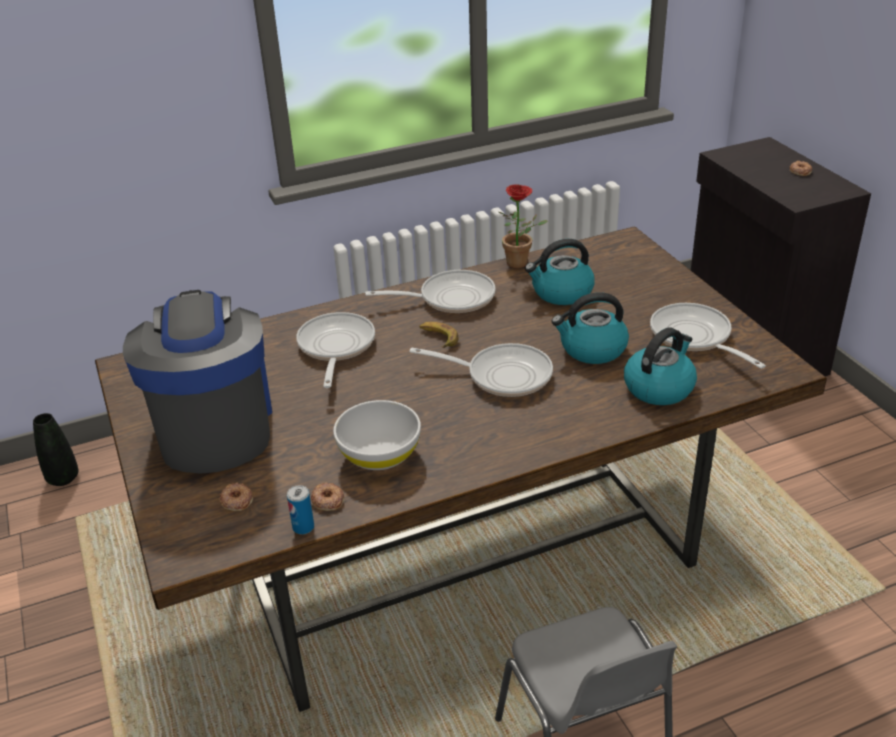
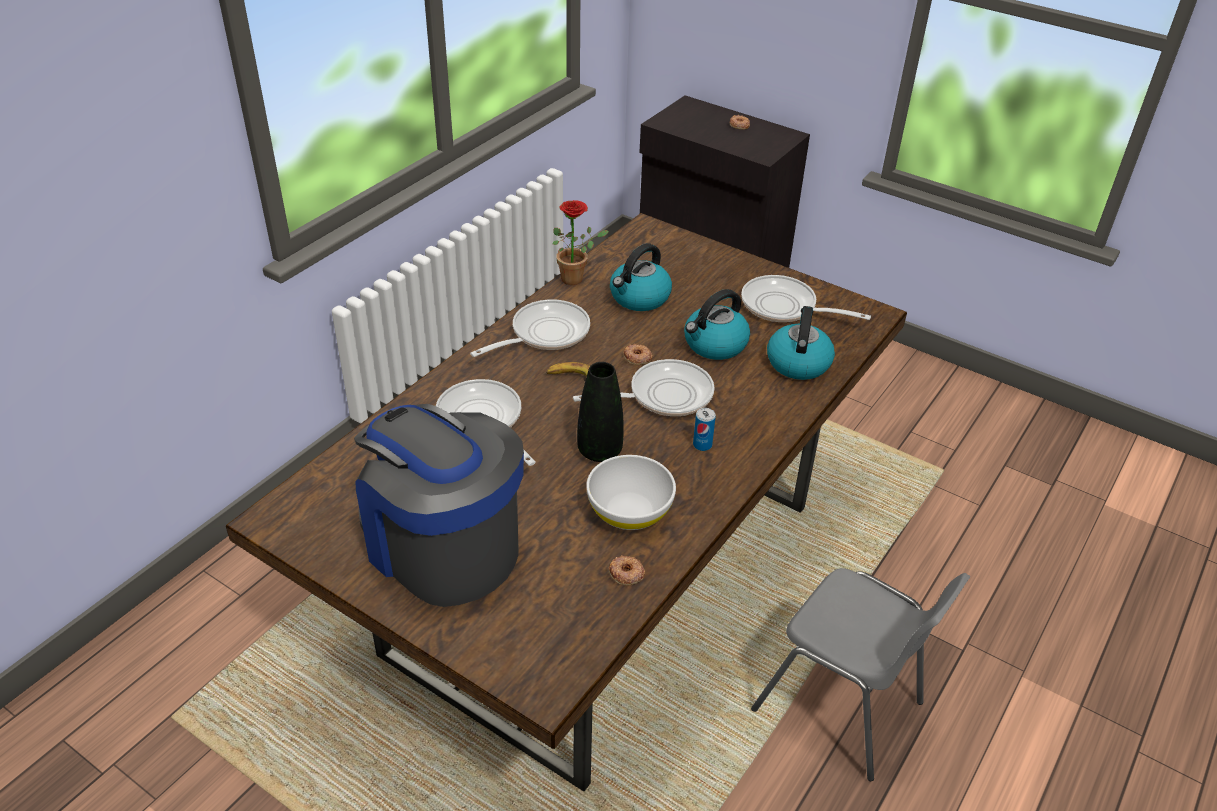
camera: 35 degrees left, 5 degrees up
(63, 478) = (113, 681): black vase -> black vase (599, 451)
(236, 500) = (542, 610): donut -> donut (637, 357)
(303, 527) = (630, 608): can -> can (702, 445)

